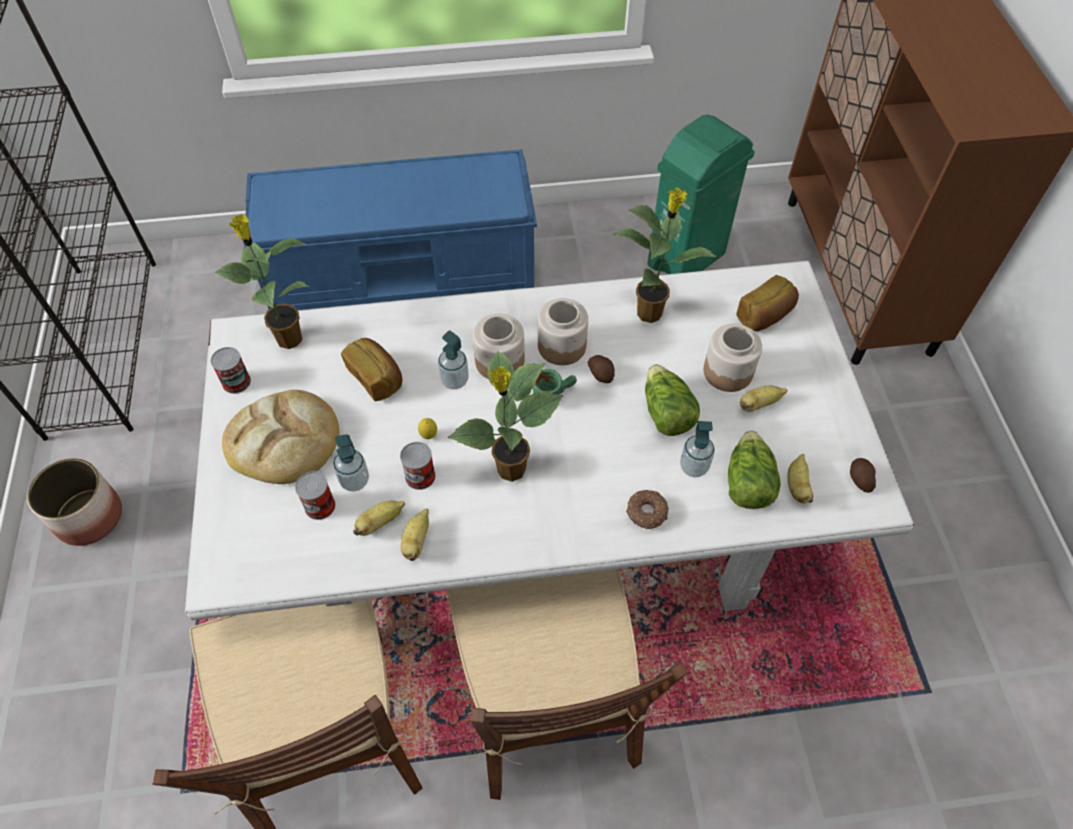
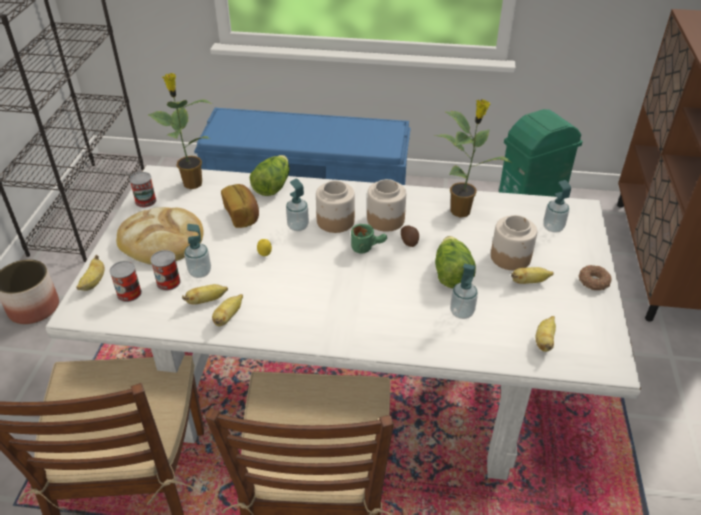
camera: 15 degrees right, 15 degrees down
(221, 529) = (93, 283): none -> banana
(420, 476) = (248, 278): can -> can (129, 293)
(510, 471) = (316, 287): potted plant -> none
(646, 513) = (412, 335): donut -> donut (593, 282)
(747, 482) = (502, 330): lettuce -> lettuce (272, 186)
(765, 315) = (553, 227): bread -> soap dispenser
(859, 479) = (600, 347): potato -> none

